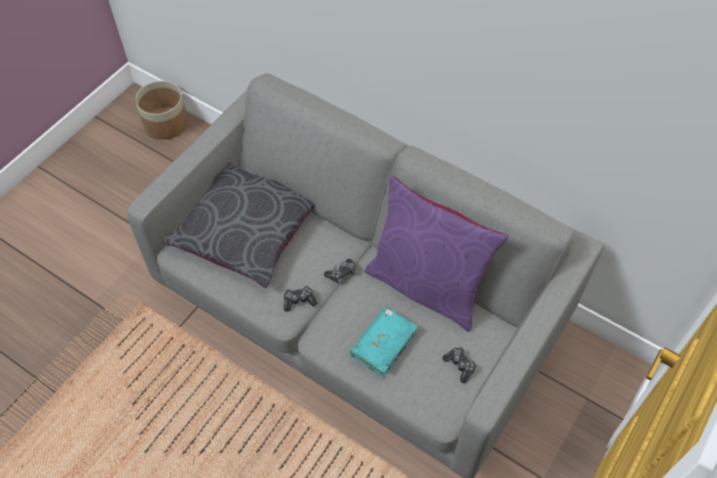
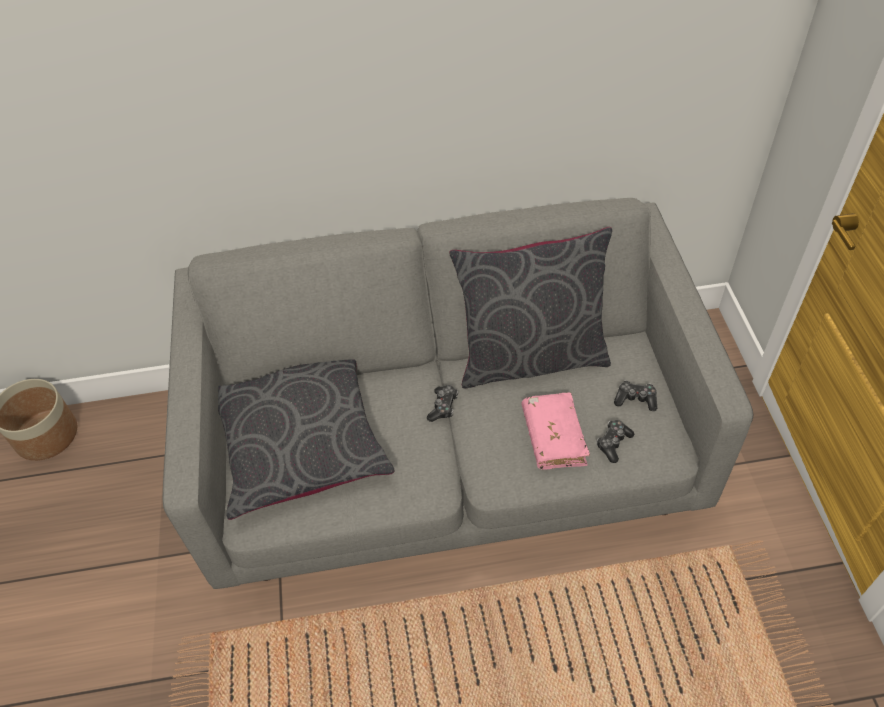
camera: 40 degrees left, 5 degrees down
(299, 300) = (431, 463): game controller -> game controller (613, 443)
(383, 345) = (553, 437): turquoise book -> pink book
(426, 286) = (531, 357): purple pillow -> grey pillow

